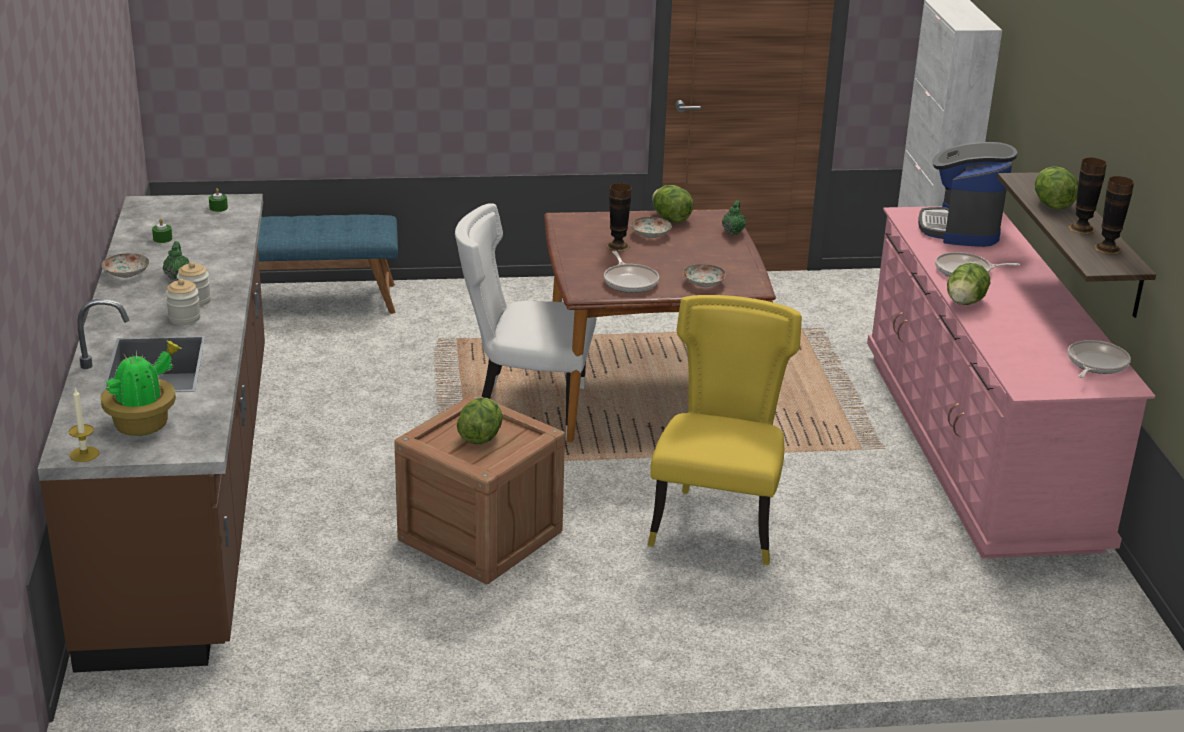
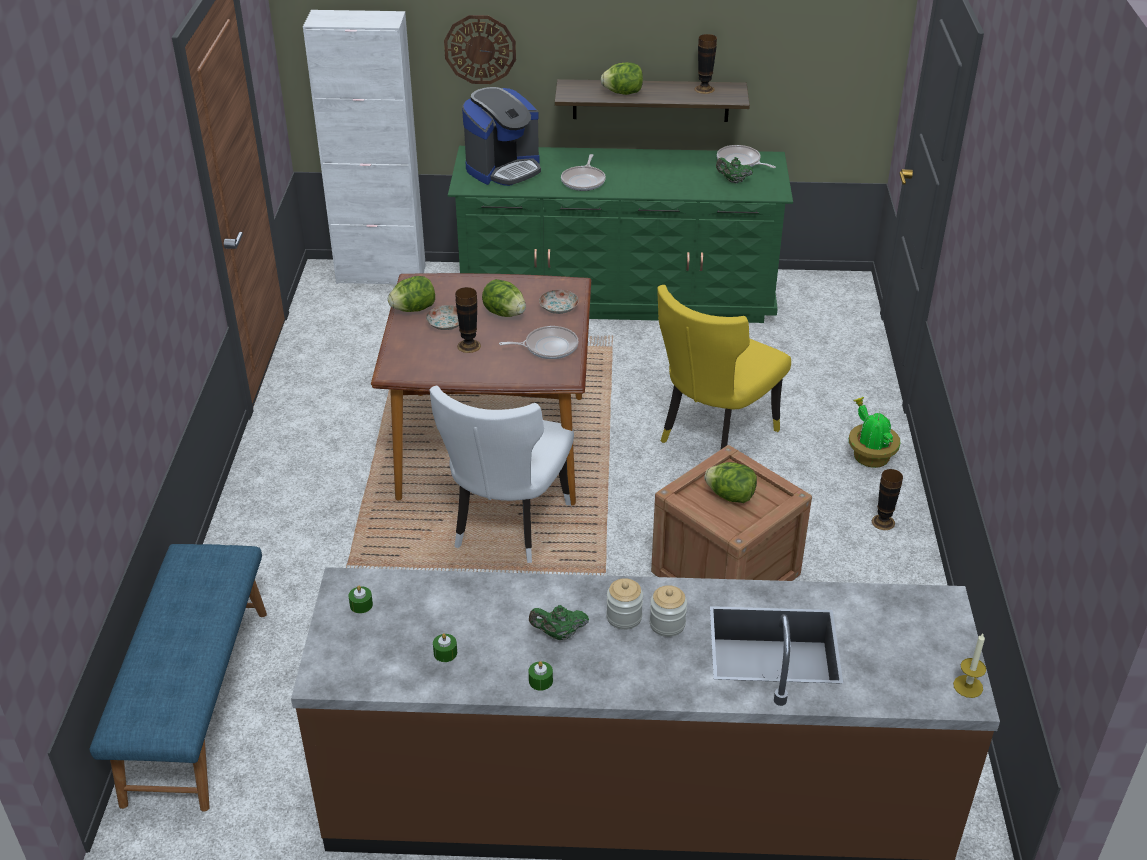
camera: 80 degrees left, 10 degrees up
(127, 273) = (540, 681): plate -> green candle
(144, 424) = (903, 644): potted plant -> potted plant (869, 456)
(718, 523) = (712, 435): yellow chair -> yellow chair turned 75 degrees counterclockwise
(733, 231) = (453, 279): green teapot -> green teapot (733, 181)
(961, 229) = (504, 168): coffee machine -> coffee machine turned 60 degrees counterclockwise
(965, 302) = (639, 191): lettuce -> lettuce (504, 313)
(977, 448) = (617, 294): pink dresser -> green dresser
(1032, 103) = (480, 49): none -> wall clock
(1081, 228) = (668, 91): vase -> vase (883, 522)

